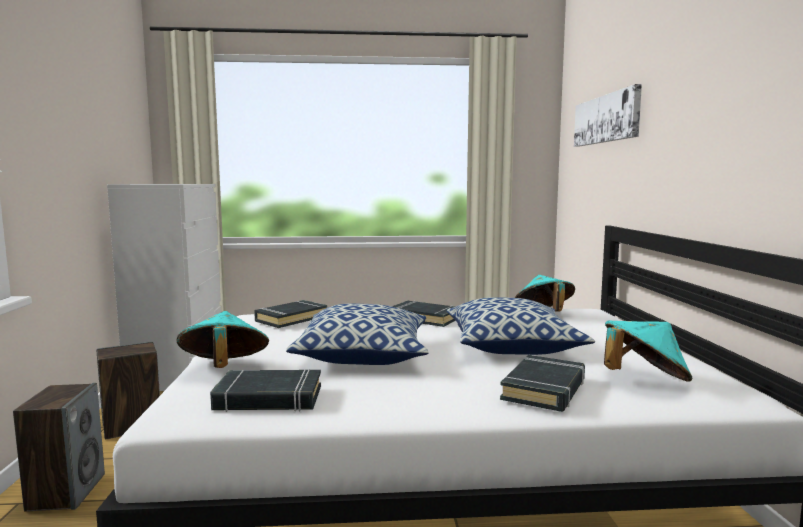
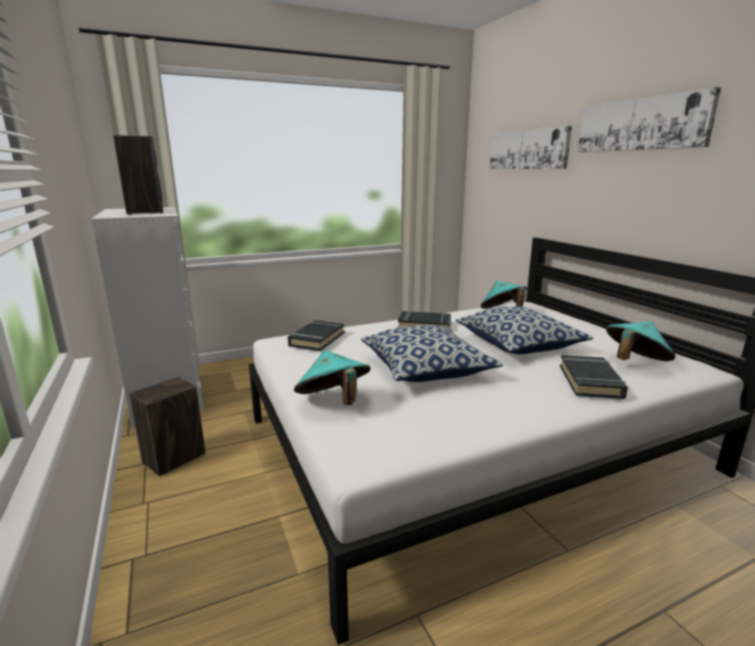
camera: 20 degrees left, 10 degrees up
(66, 492) = (172, 535): speaker -> speaker (144, 212)
(268, 398) = (412, 425): black book -> none
(701, 70) = (641, 124): none -> picture

